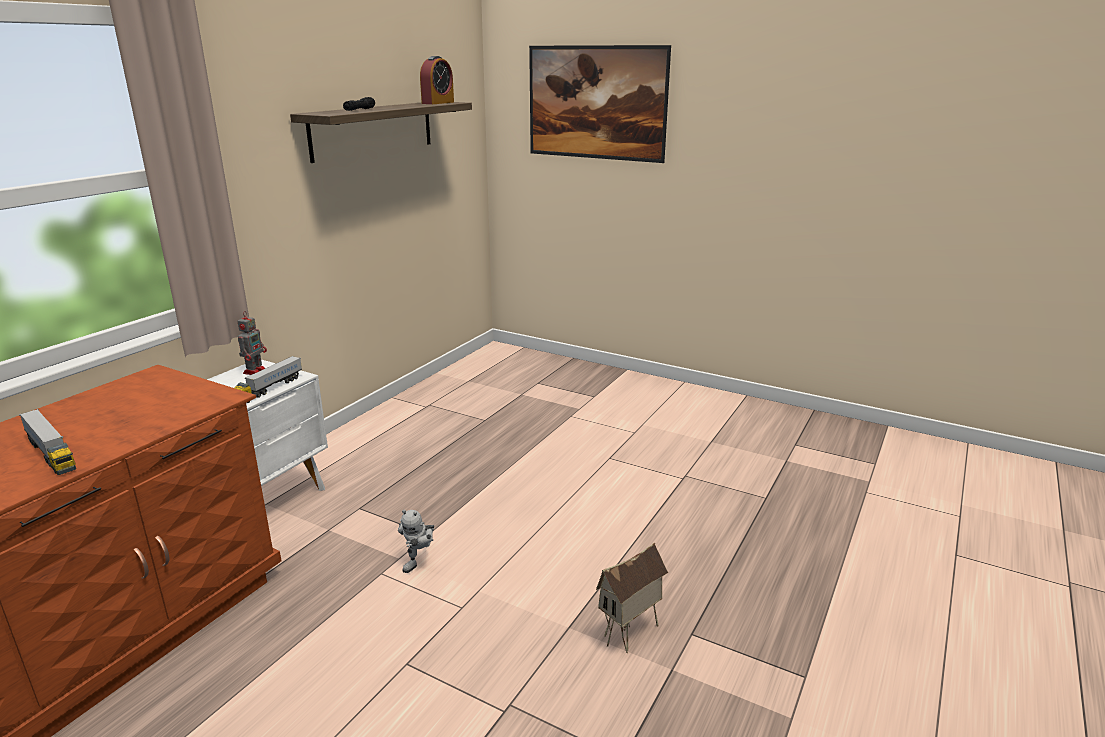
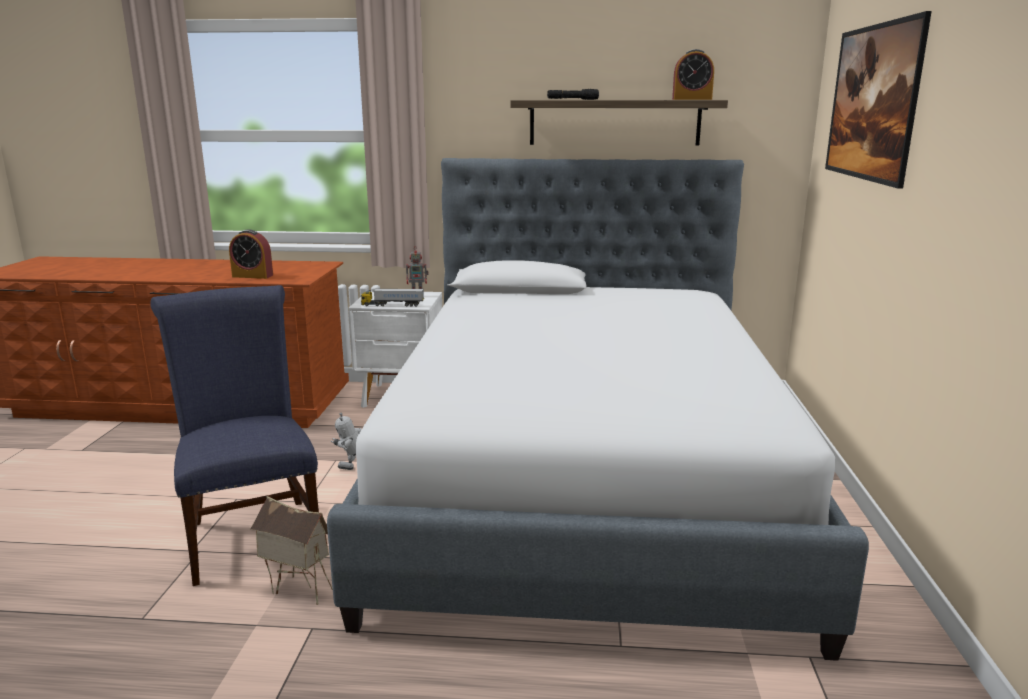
camera: 65 degrees right, 5 degrees down
(51, 454) = (209, 273): toy truck -> none
(138, 423) = (252, 276): none -> alarm clock
(502, 656) = (253, 534): none -> blue chair
(552, 450) = (584, 480): none -> bed

